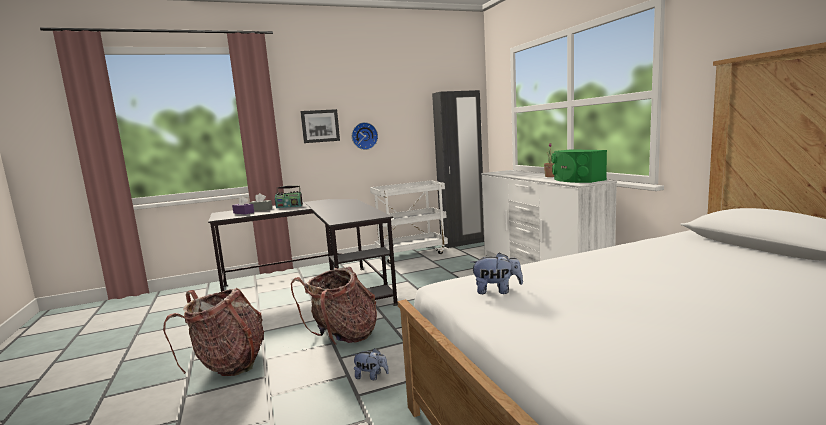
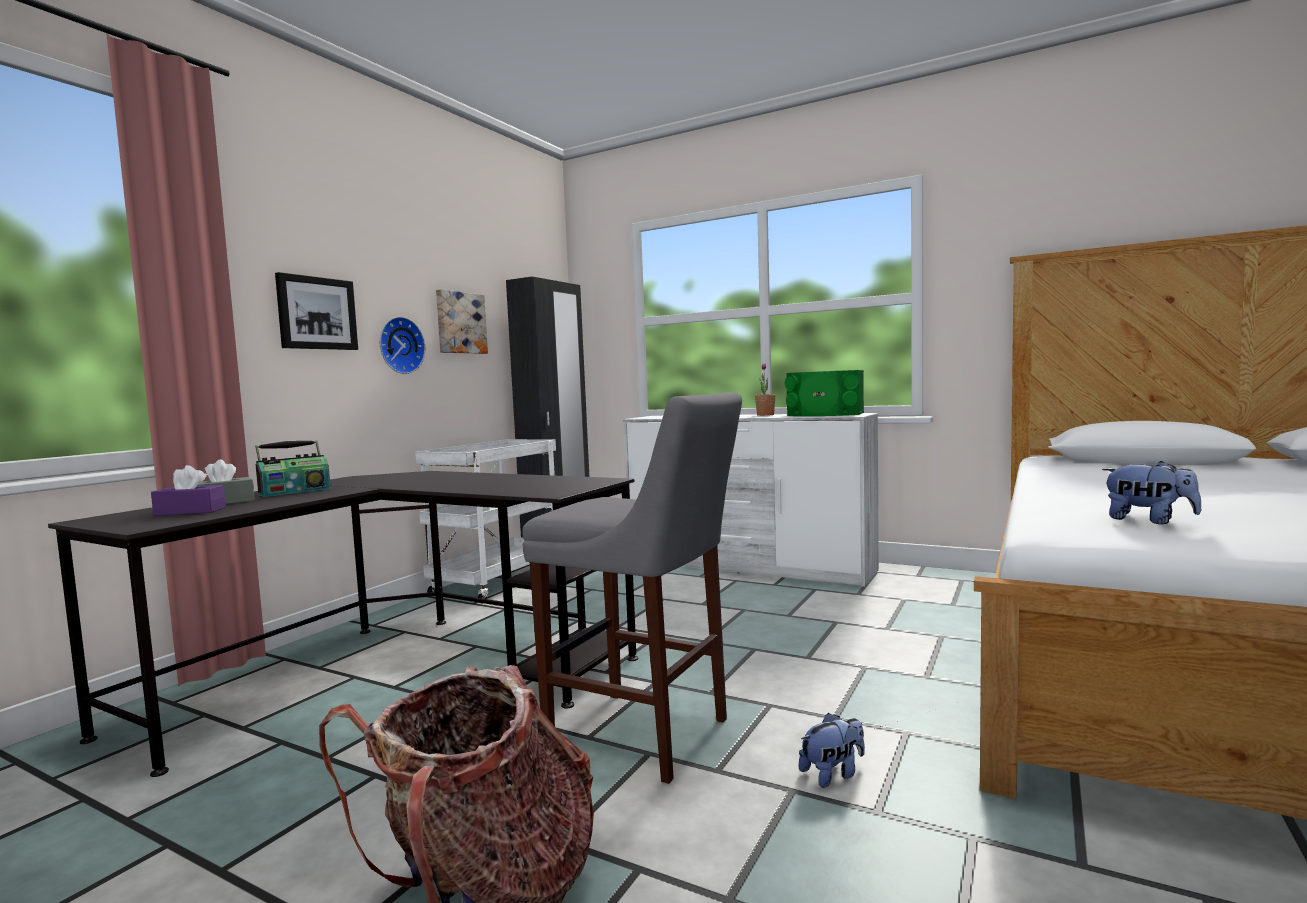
camera: 40 degrees left, 5 degrees down
(343, 337) = (646, 736): backpack -> grey stool
(401, 120) = (460, 323): none -> picture
(497, 291) = (1149, 521): plush toy -> plush toy turned 75 degrees clockwise

